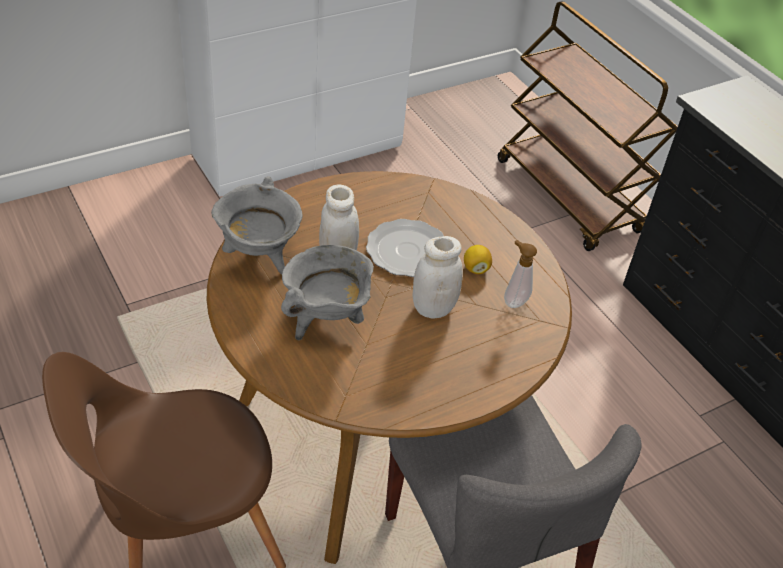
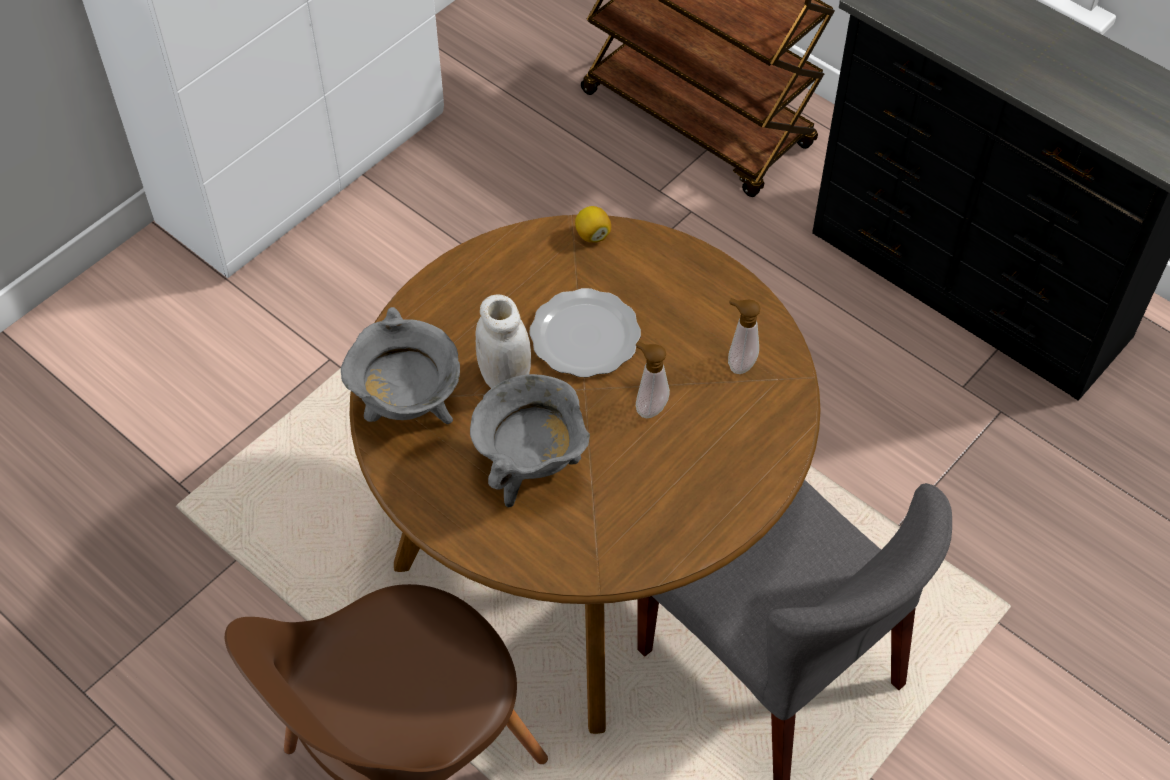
camera: 15 degrees left, 10 degrees up
(433, 308) = (649, 406): white jar -> soap dispenser
(475, 268) = (676, 333): lemon -> lemon (592, 235)

